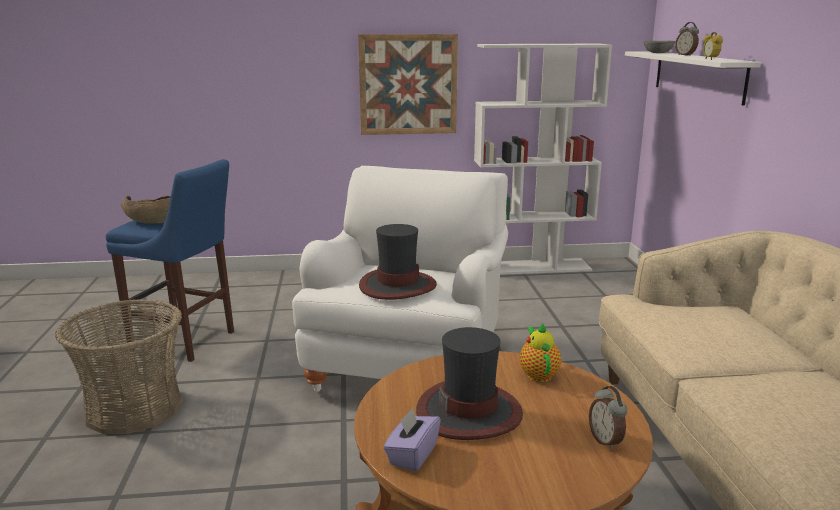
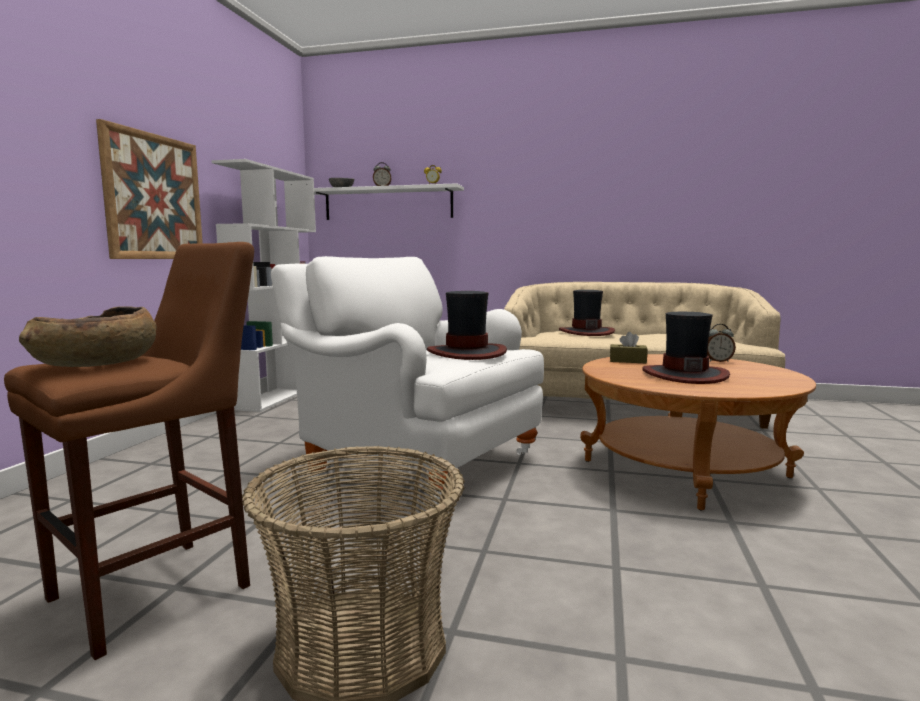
camera: 70 degrees left, 10 degrees down
(186, 341) = (161, 588): blue stool -> brown stool
(412, 455) = (750, 388): purple tissue box -> none
(538, 374) = (627, 361): teapot -> brown tissue box
(725, 330) = (586, 332): none -> hat

